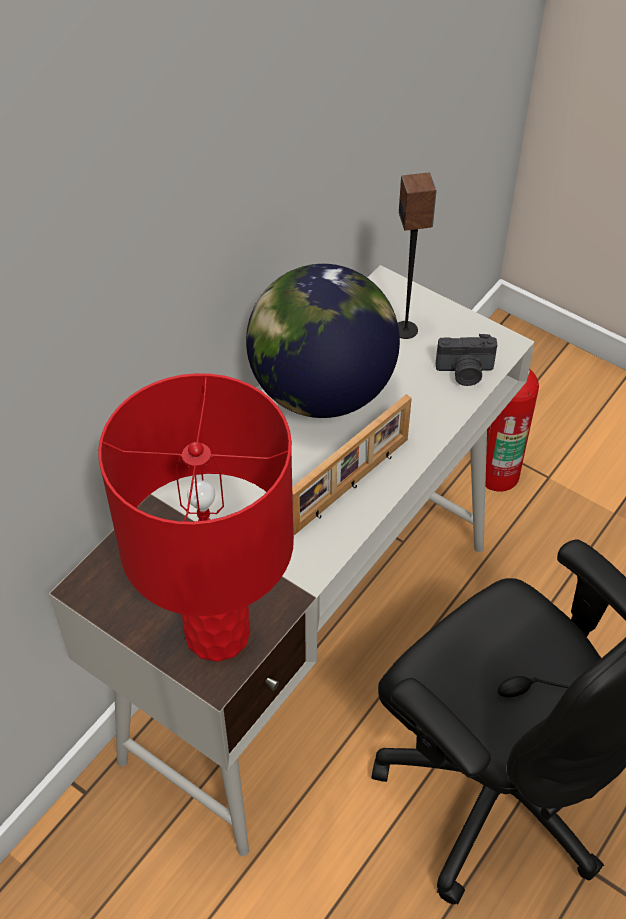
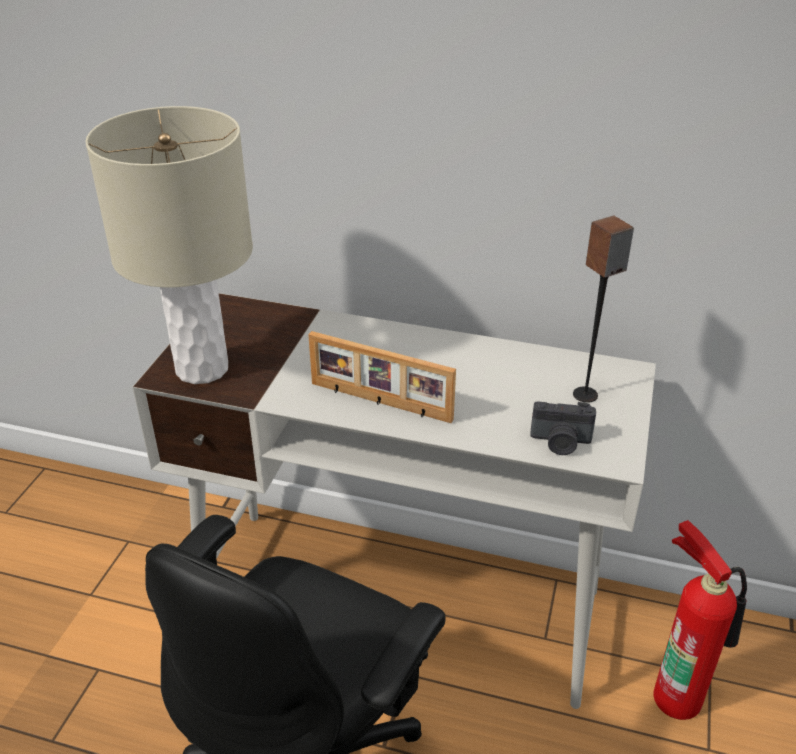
camera: 70 degrees right, 15 degrees down
(216, 633) = (201, 368): red table lamp -> beige table lamp
(321, 391) = (475, 363): globe -> none
(465, 372) = (560, 442): camera -> camera turned 60 degrees counterclockwise

